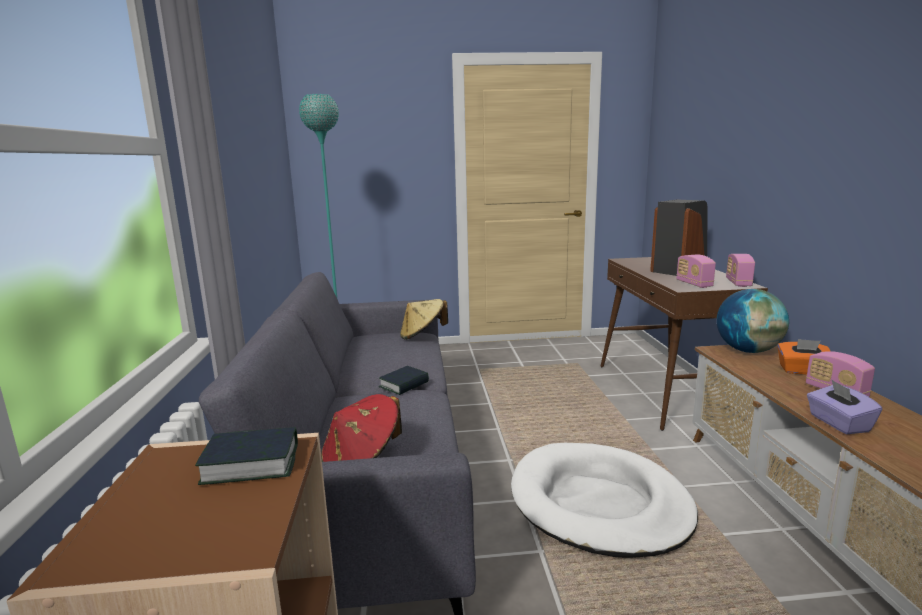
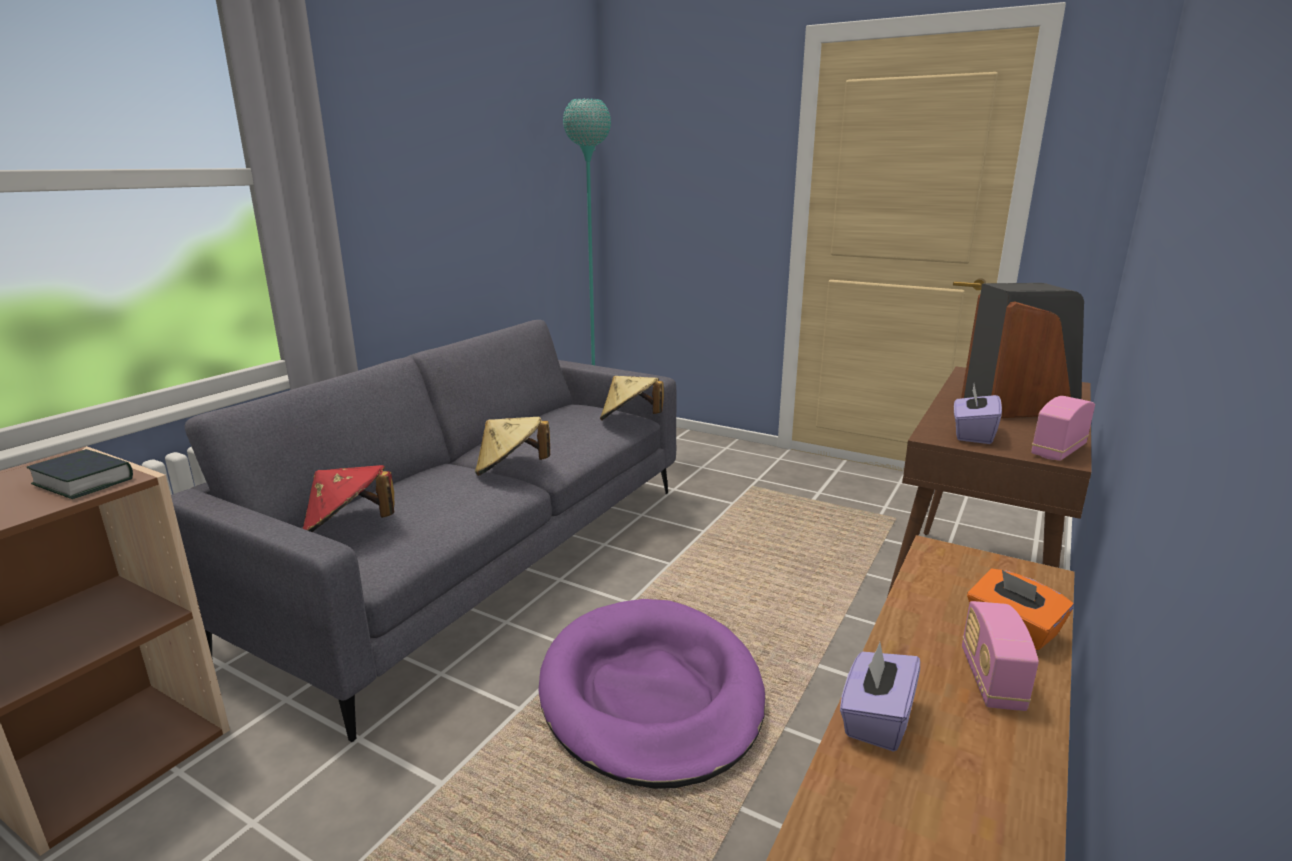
camera: 35 degrees right, 5 degrees up
(404, 385) = (511, 470): book -> beige hat
(599, 503) = (651, 695): white dog bed -> purple dog bed
(694, 284) = (972, 434): radio -> purple tissue box
(748, 350) = (990, 568): globe -> none

